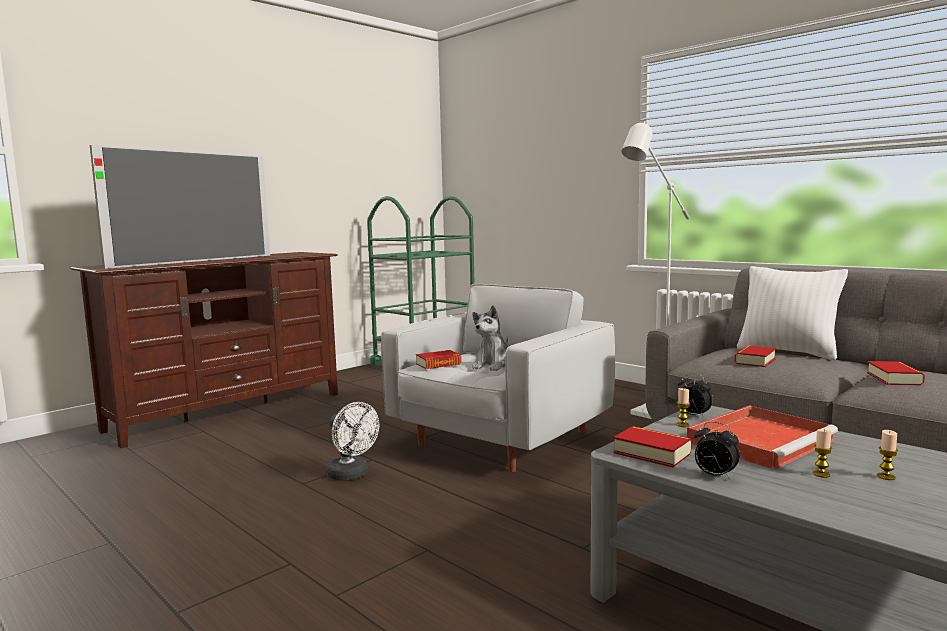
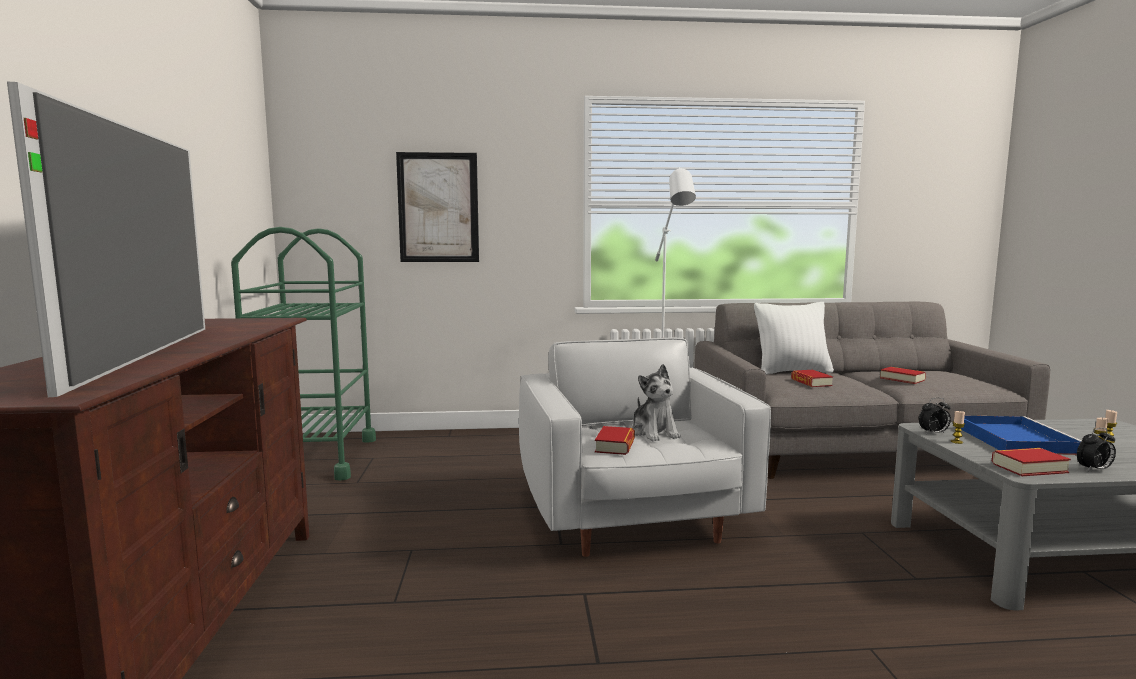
camera: 50 degrees left, 0 degrees up
(352, 475) = (617, 622): white fan -> none
(531, 175) = (438, 208): none -> picture
(760, 441) = (1013, 439): red tray -> blue tray

